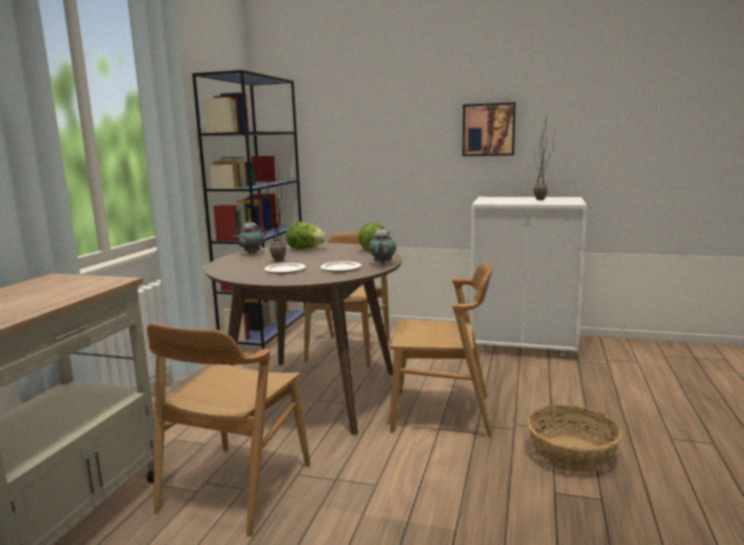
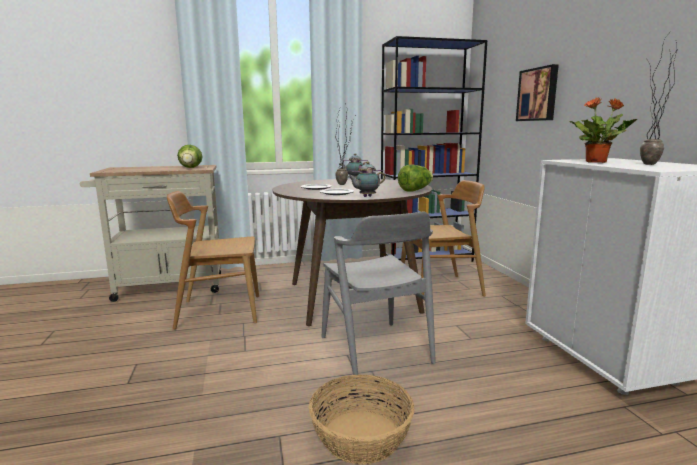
camera: 60 degrees right, 0 degrees up
(305, 249) = (388, 183): lettuce -> lettuce (190, 168)
(442, 413) = (375, 350): brown chair -> grey chair
(488, 129) = (641, 68): picture -> picture (538, 94)
(510, 201) = (596, 162): none -> potted plant

